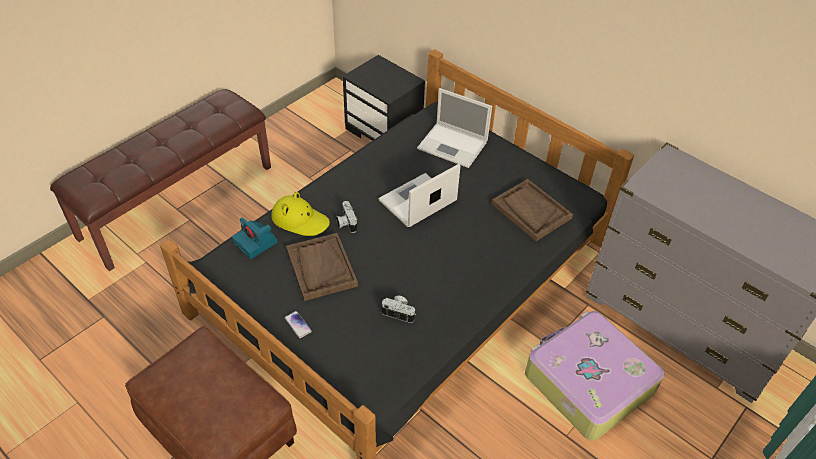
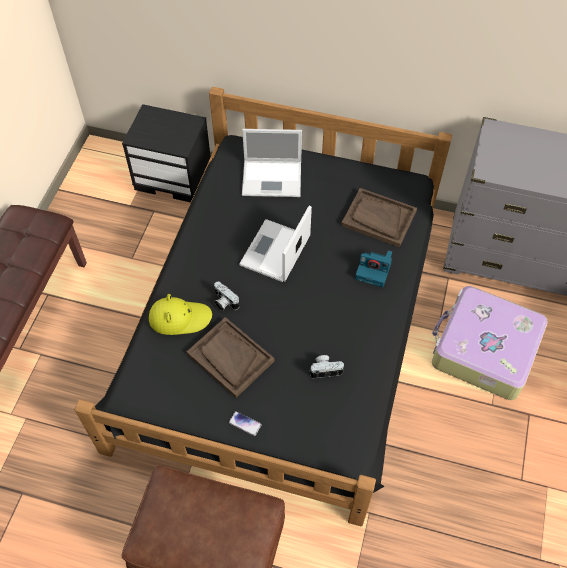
camera: 25 degrees left, 10 degrees up
(256, 242) = (153, 360): camera -> camera (374, 270)

